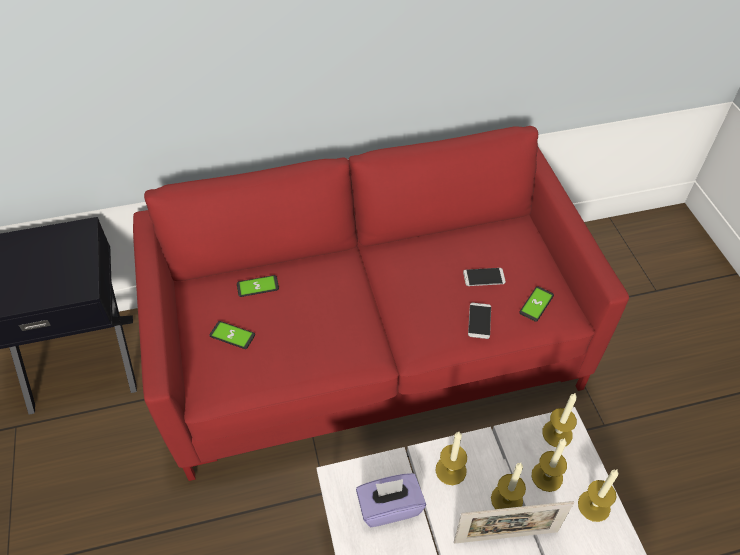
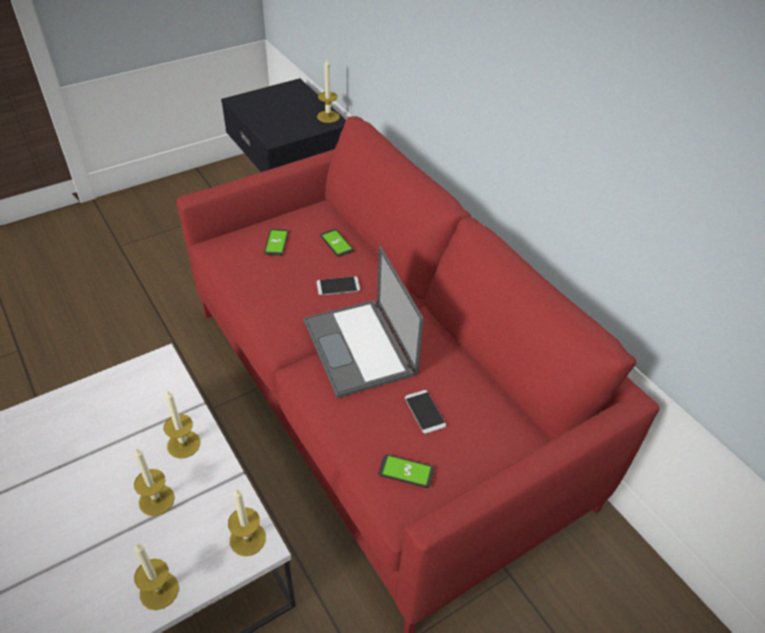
camera: 70 degrees right, 5 degrees down
(389, 507) = (137, 403): purple tissue box -> none
(403, 301) = (360, 348): none -> laptop
(479, 321) = (359, 418): phone -> phone (338, 286)
(505, 537) = (114, 506): picture frame -> none
(547, 476) = (189, 535): candle -> candle (328, 116)

